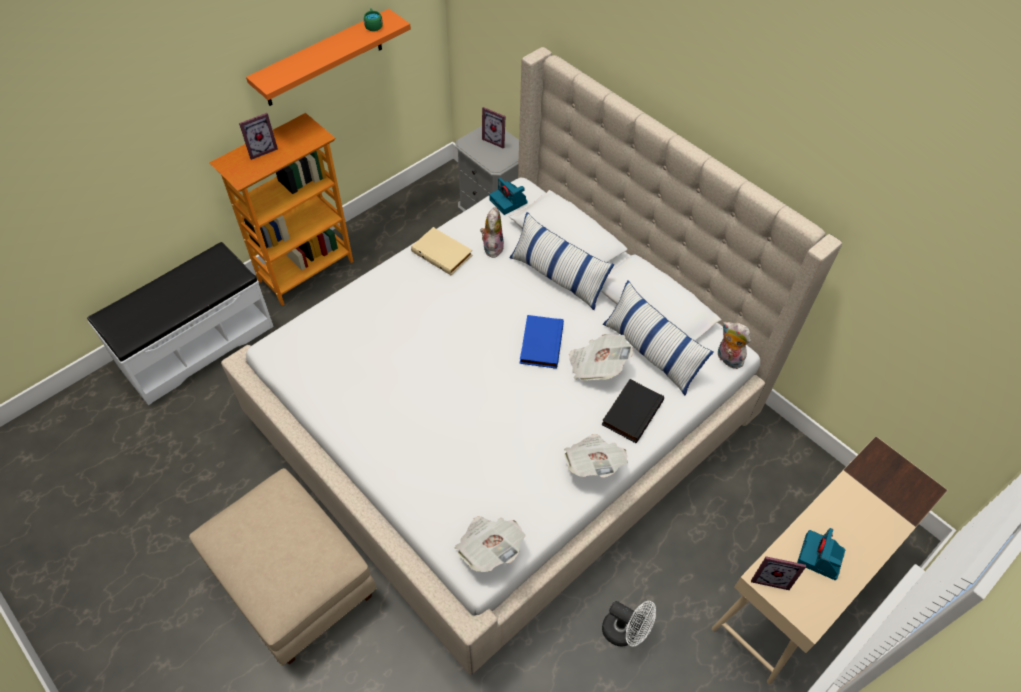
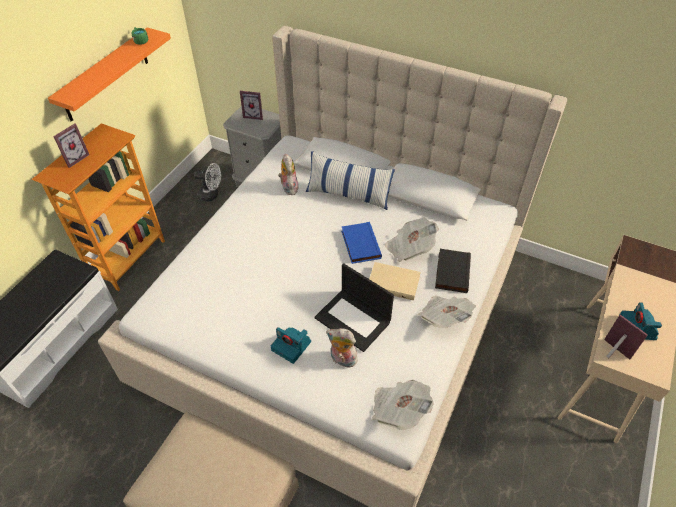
camera: 20 degrees left, 5 degrees down
(443, 253) = (252, 202): beige book -> beige book (394, 282)
(490, 430) = (354, 320): none -> laptop
(509, 202) = (286, 153): camera -> camera (292, 346)
(625, 632) = (500, 445): white fan -> white fan (211, 195)
(651, 352) = (443, 226): pillow -> none
(727, 359) = (497, 215): plush toy -> plush toy (342, 360)
(770, 575) = (612, 353): picture frame -> picture frame turned 120 degrees counterclockwise

